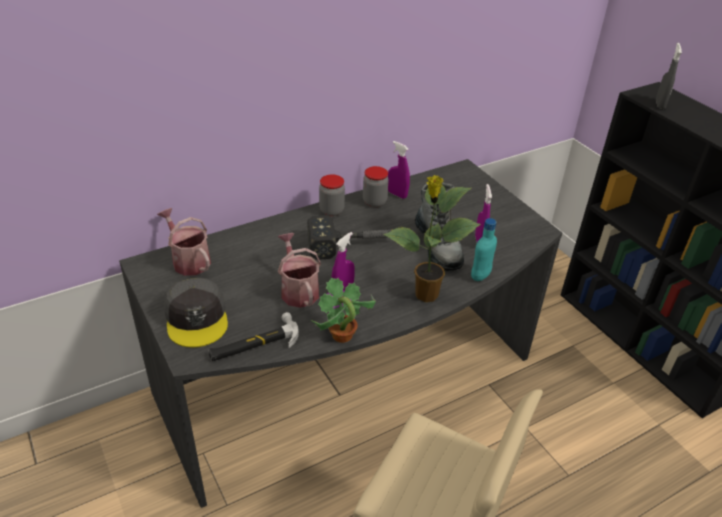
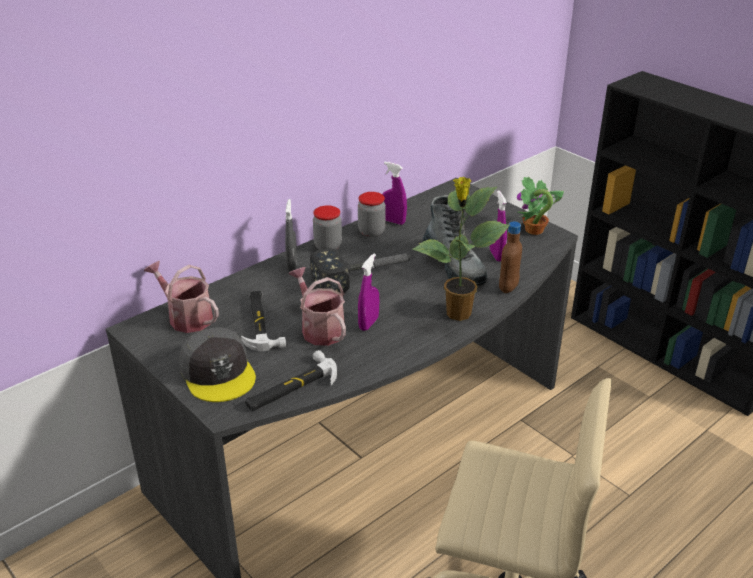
camera: 10 degrees left, 5 degrees down
(249, 276) = (261, 323): none -> hammer
(341, 335) = (383, 365): potted plant -> potted plant (534, 230)
(480, 276) = (508, 287): turquoise bottle -> brown bottle
(660, 104) = (650, 91): grey spray bottle -> grey spray bottle (292, 265)

